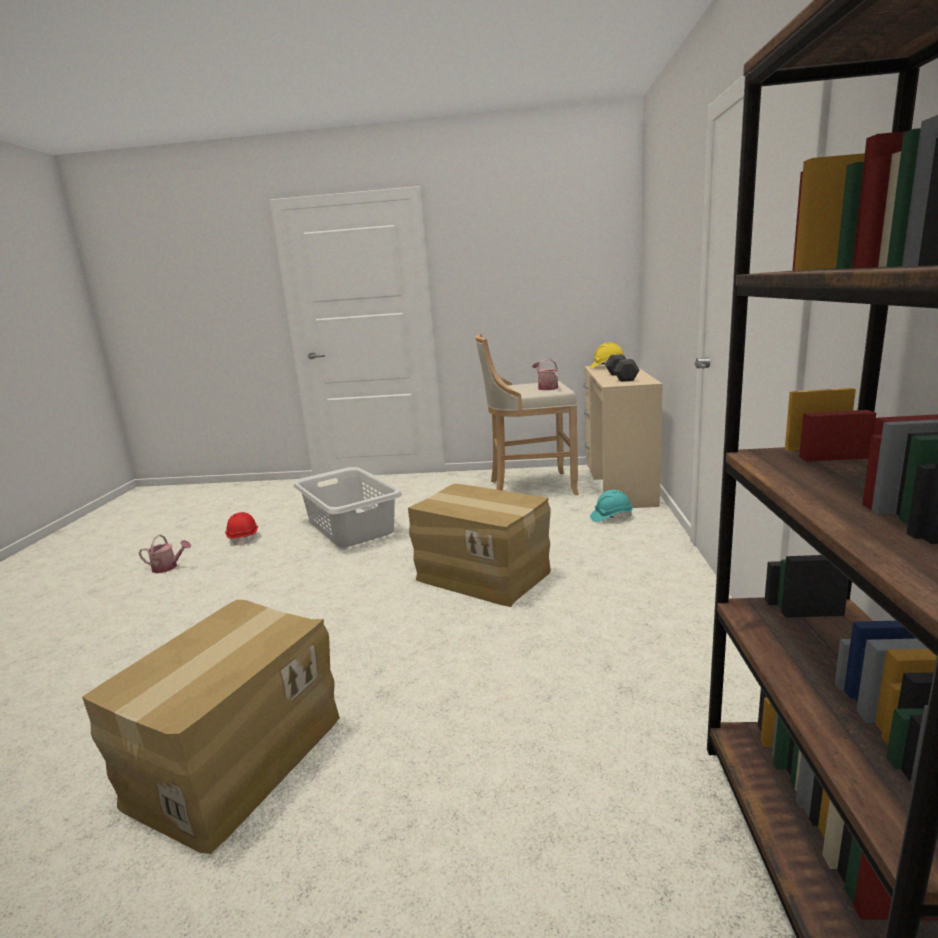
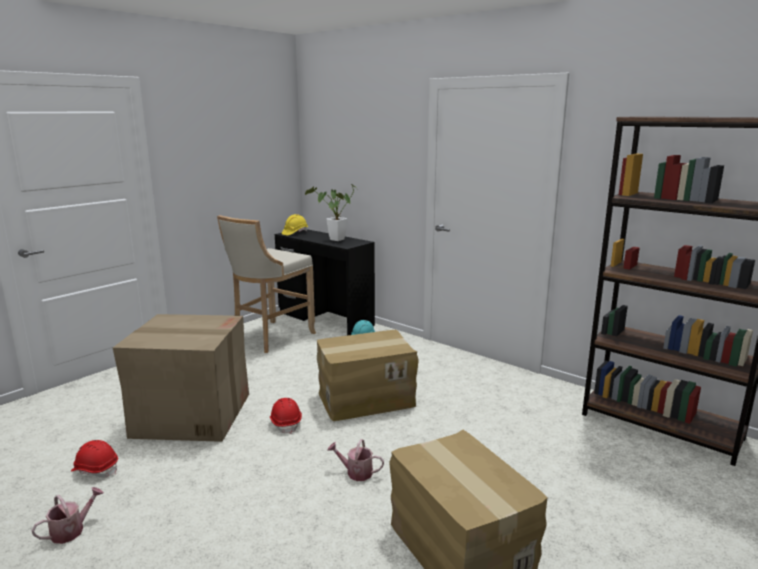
camera: 55 degrees left, 0 degrees up
(351, 526) = (191, 414): grey laundry basket -> cardboard box
(383, 563) = (286, 423): none -> red hard hat
(546, 388) = (280, 255): watering can -> watering can (356, 472)
(619, 484) = (325, 319): beige desk -> black desk
(621, 377) = (334, 240): grey dumbbell -> potted plant

